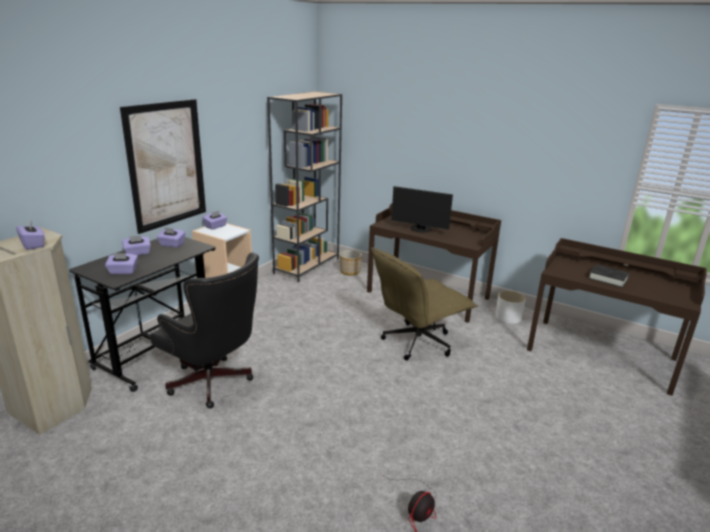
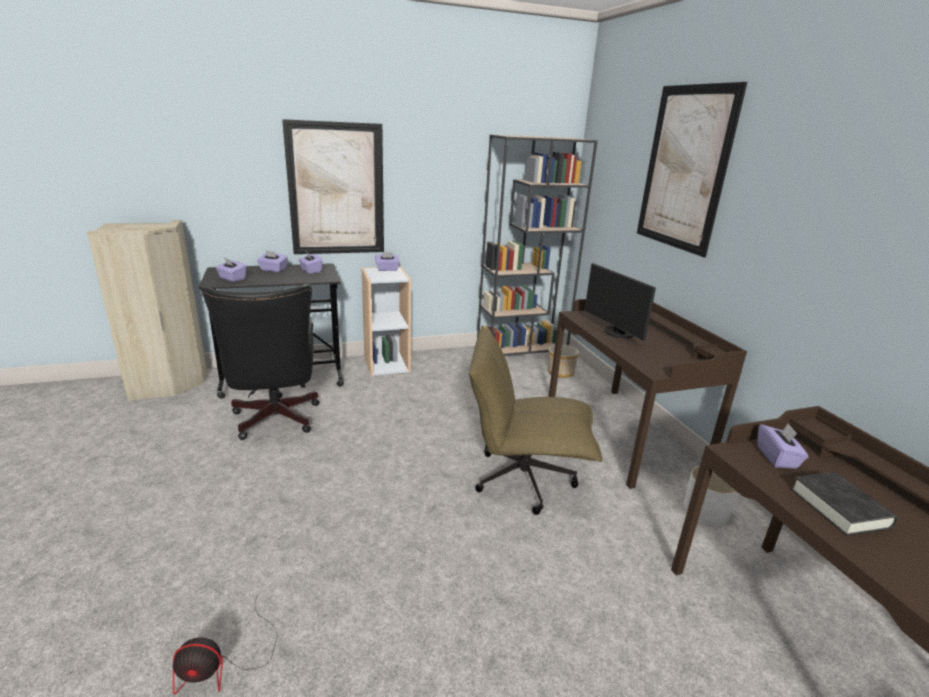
camera: 40 degrees right, 0 degrees up
(33, 244) = (141, 227): purple tissue box -> purple tissue box (777, 457)
(428, 114) = (684, 168): none -> picture

